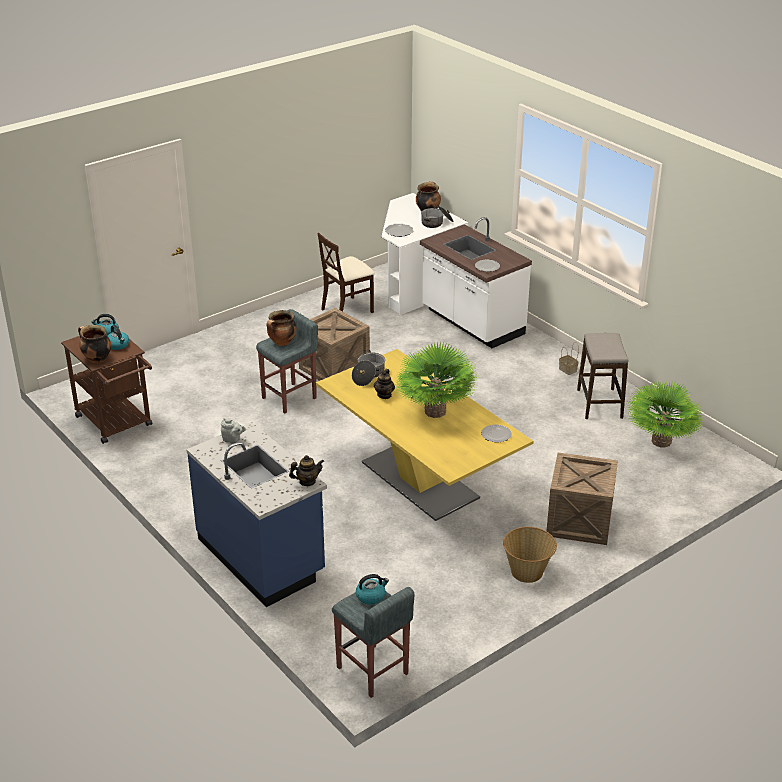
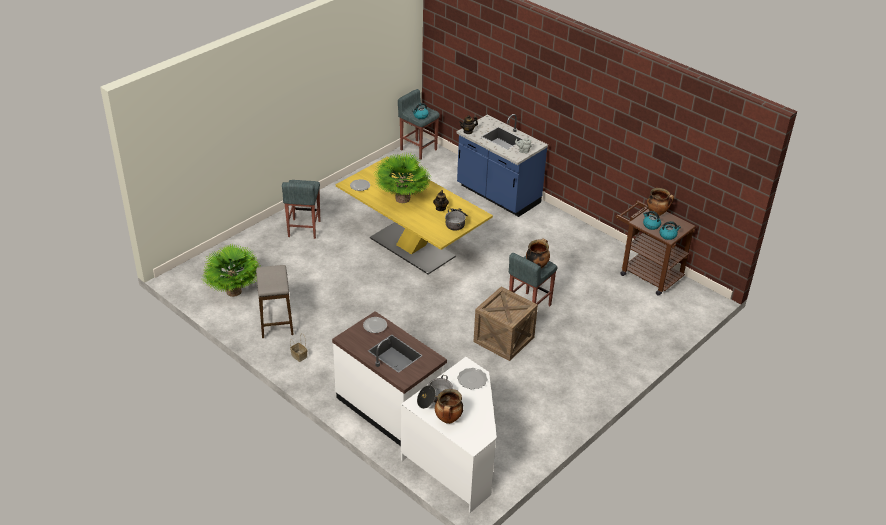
camera: 170 degrees right, 5 degrees up
(347, 310) = (516, 415): beige chair -> none
(527, 572) = (338, 198): basket -> none
(579, 521) = (304, 229): crate -> grey stool

